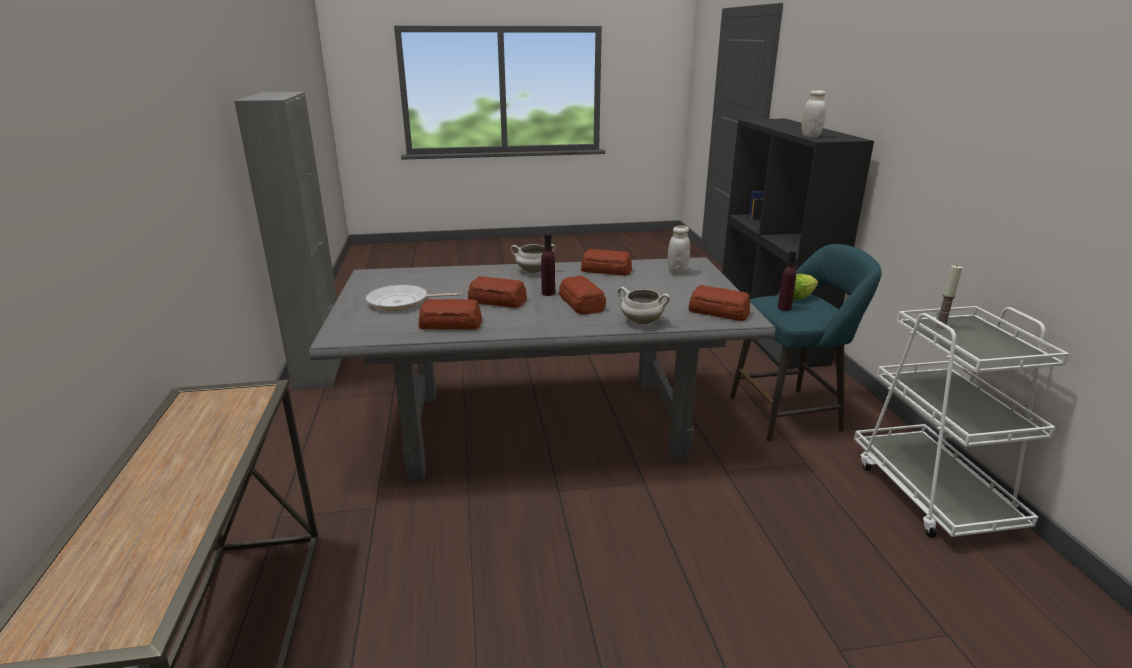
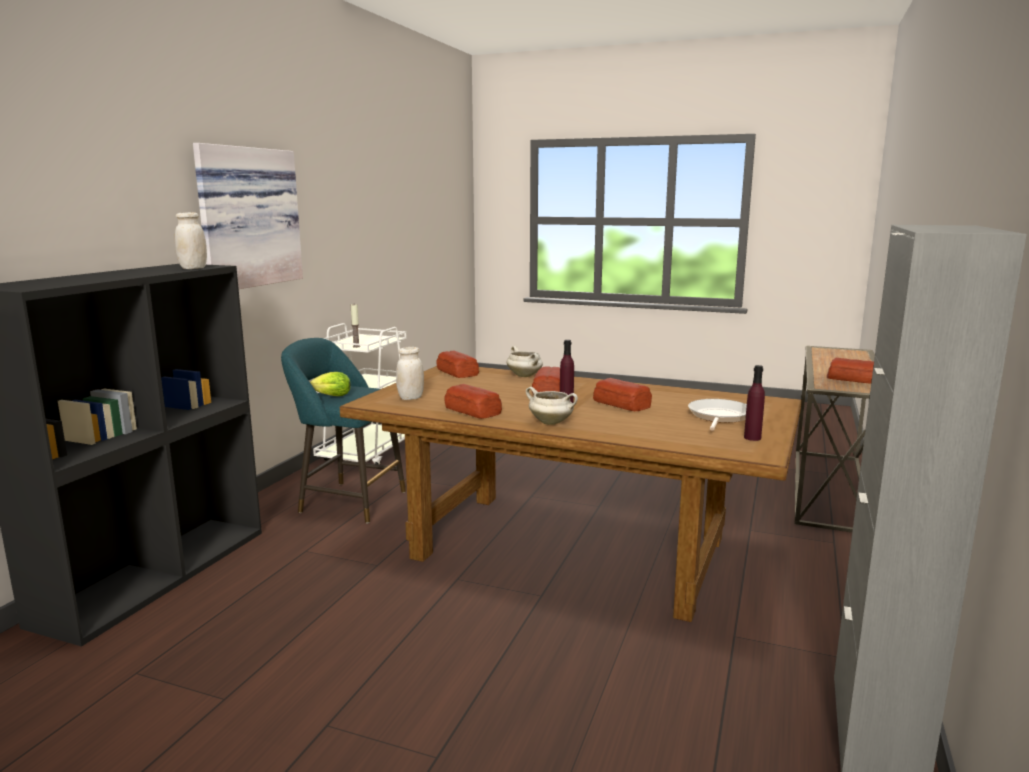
camera: 150 degrees left, 10 degrees down
(402, 302) = (719, 417): frying pan -> frying pan turned 90 degrees counterclockwise
(451, 324) = (676, 395): bread -> bread (853, 379)
(545, 425) = (568, 548): grey dining table -> brown dining table
(784, 308) = (365, 393): purple bottle -> purple bottle (752, 438)
(961, 112) = (246, 217): none -> picture

